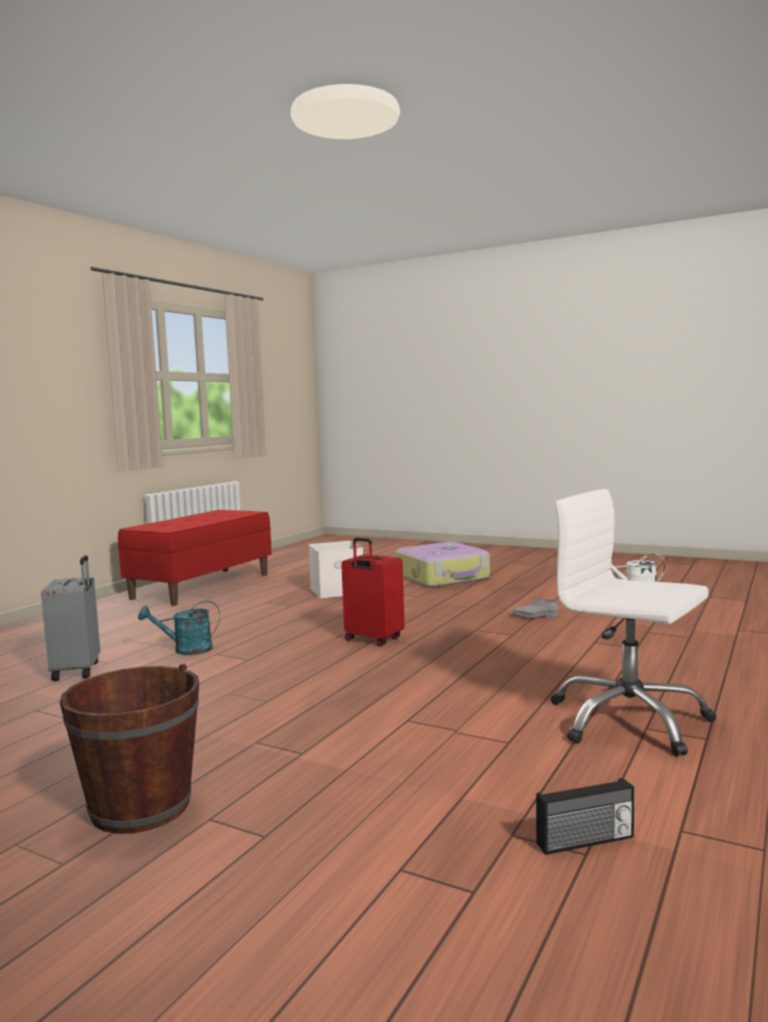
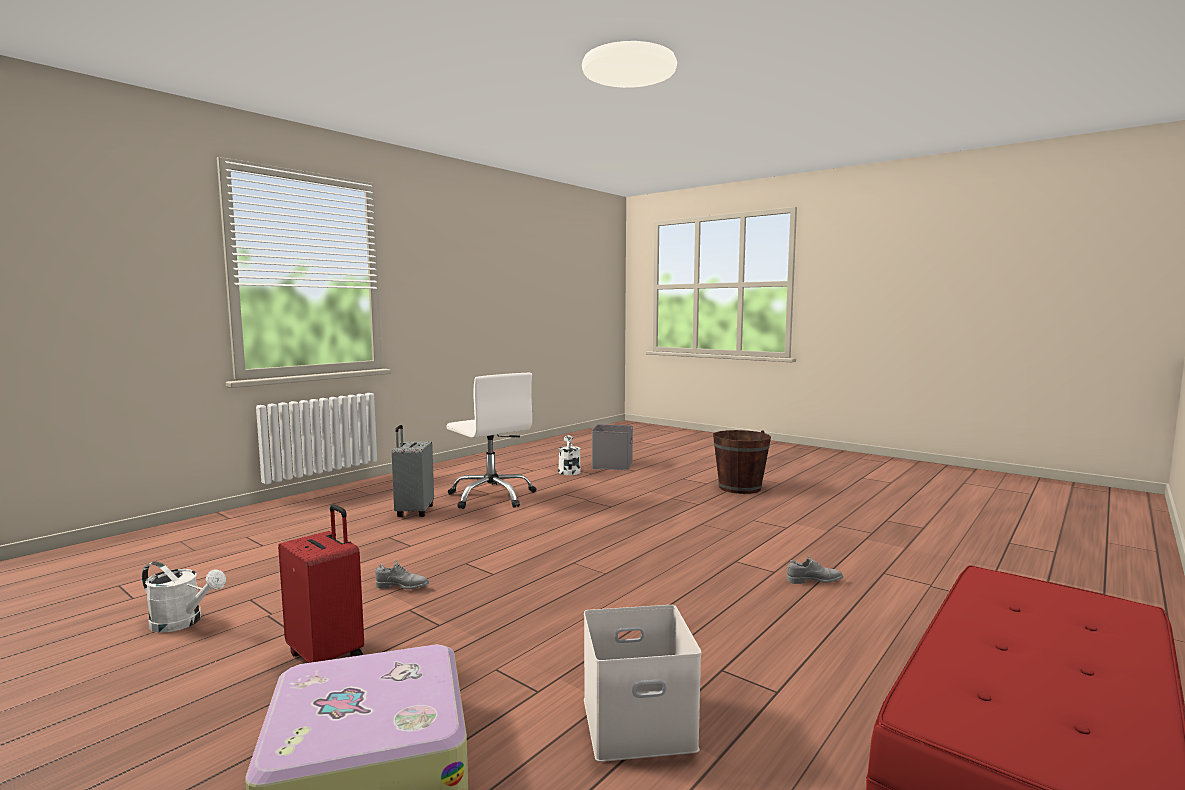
camera: 170 degrees left, 0 degrees up
(78, 671) = (898, 565): grey suitcase -> grey suitcase (413, 512)
(186, 650) = (814, 581): turquoise watering can -> grey shoe
(373, 640) = (609, 572): red suitcase -> red suitcase (328, 656)
(482, 904) = (613, 465): none -> grey storage box
(586, 842) = (569, 470): radio -> white watering can

